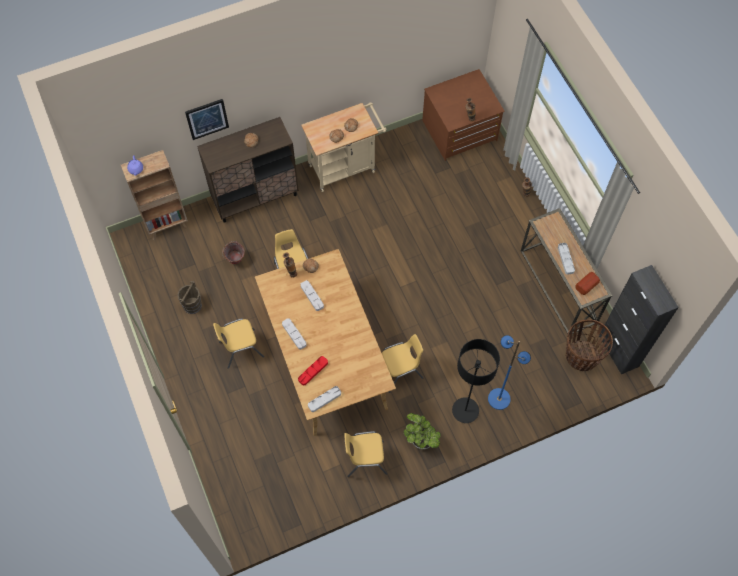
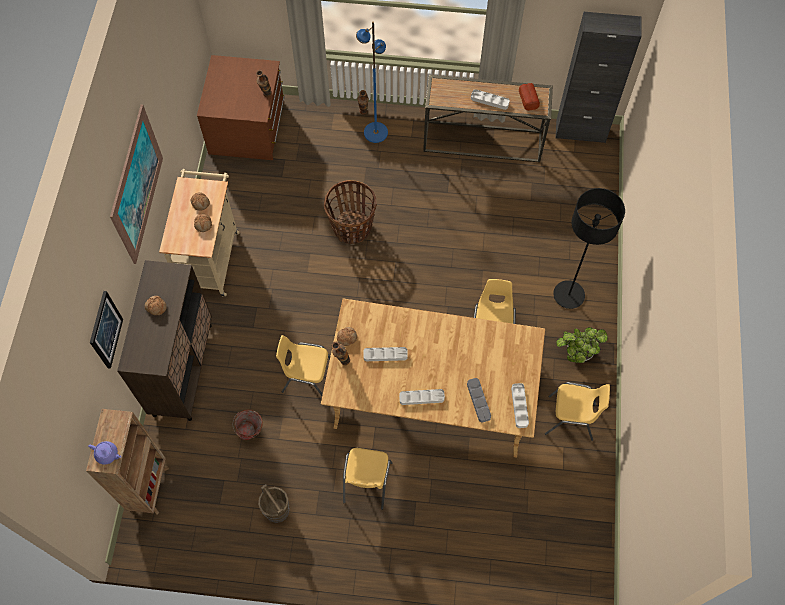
camera: 60 degrees left, 0 degrees up
(310, 74) = (137, 185): none -> picture
(313, 371) = (478, 401): red tray -> grey tray
(365, 459) = (571, 419): yellow chair -> yellow chair turned 105 degrees counterclockwise
(499, 398) = (572, 258): blue floor lamp -> blue floor lamp (375, 132)
(581, 356) = (568, 164): basket -> basket (352, 228)

